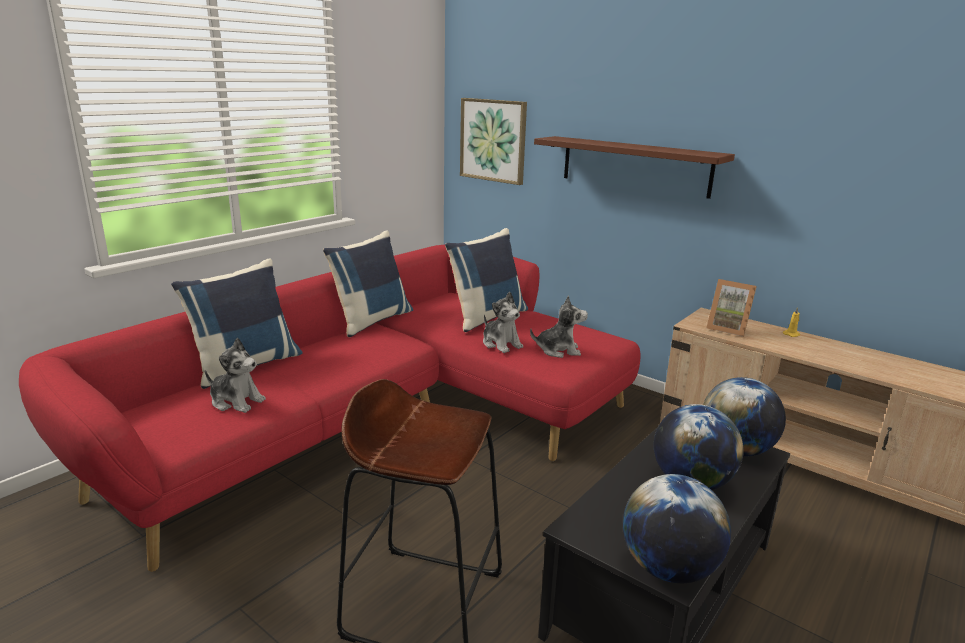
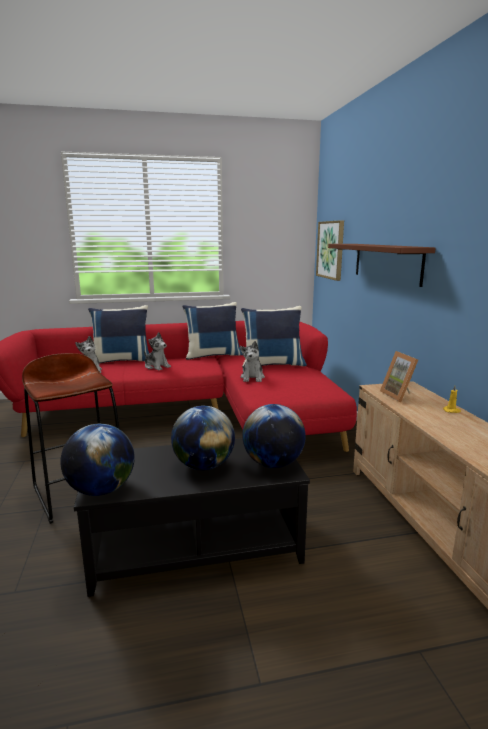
camera: 40 degrees right, 5 degrees down
(558, 350) = (279, 388): plush toy -> plush toy (156, 366)

